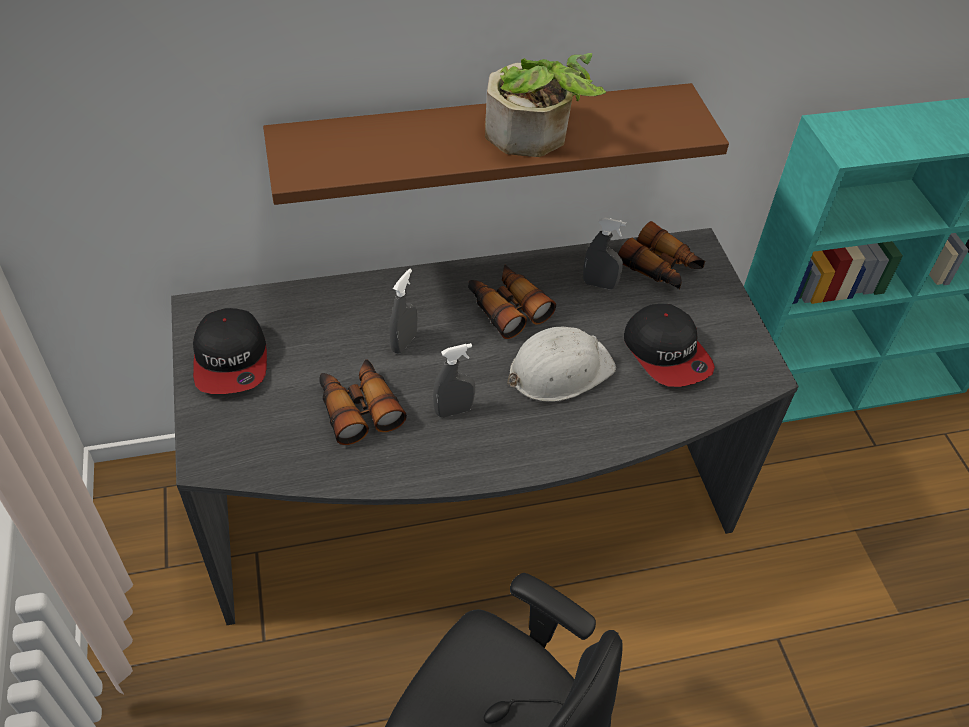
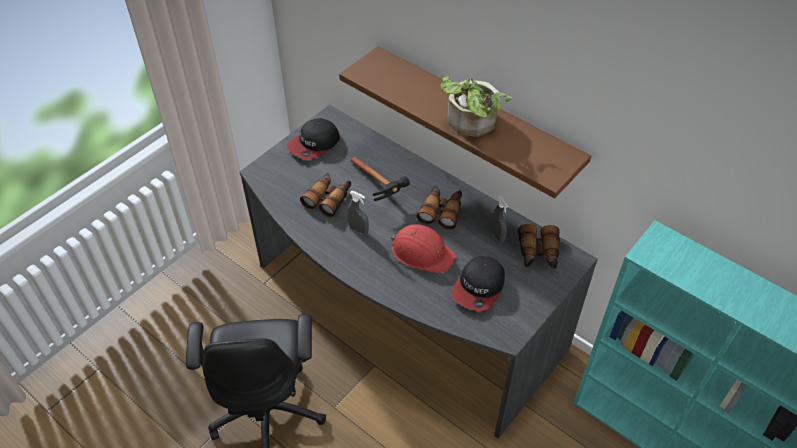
camera: 55 degrees right, 0 degrees up
(404, 343) = (380, 189): grey spray bottle -> hammer
(559, 370) = (422, 252): white hard hat -> red hard hat

